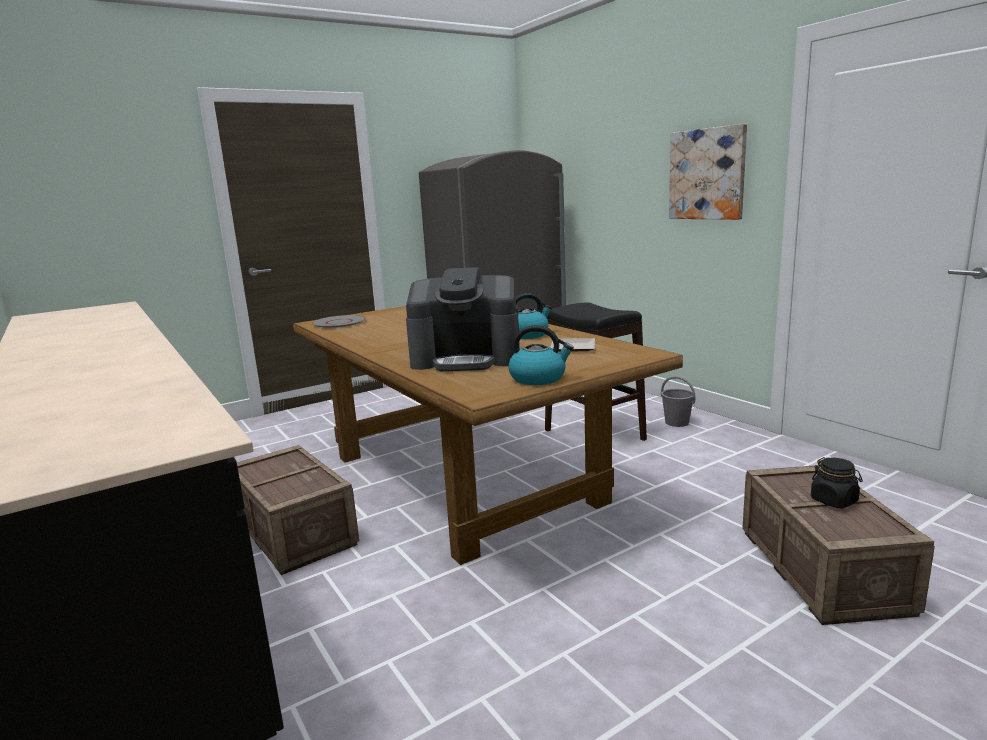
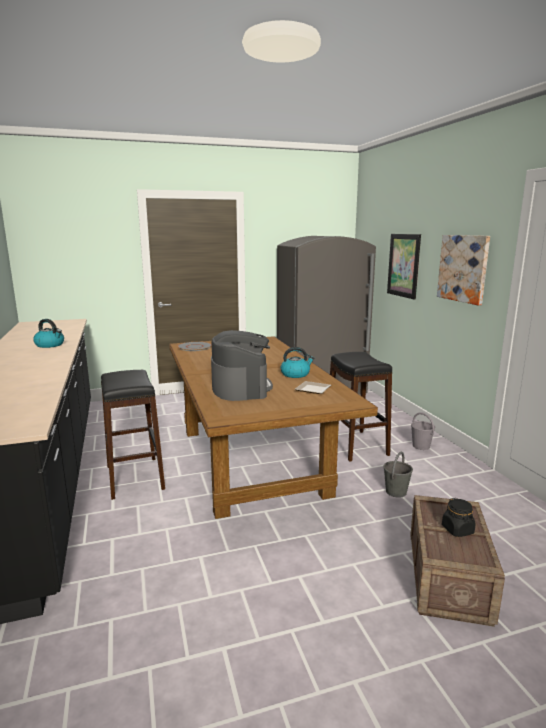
camera: 15 degrees right, 0 degrees up
(293, 532) = (134, 477): crate -> black stool
(467, 359) = (240, 388): coffee machine -> coffee machine turned 120 degrees counterclockwise
(538, 378) = (267, 410): kettle -> kettle (50, 345)
(607, 185) = (403, 265): none -> picture
(685, 482) = (396, 492): none -> grey bucket

